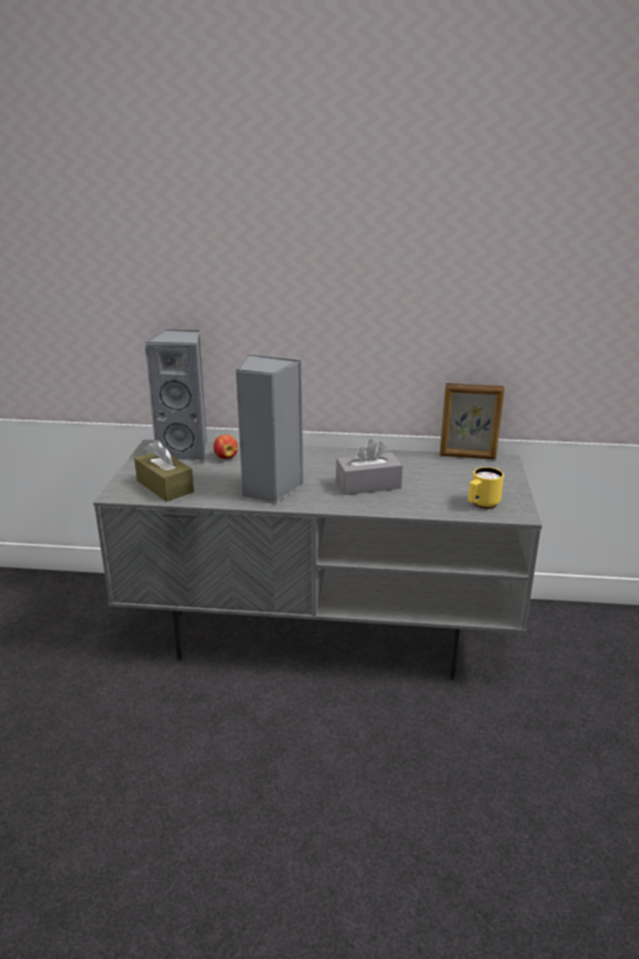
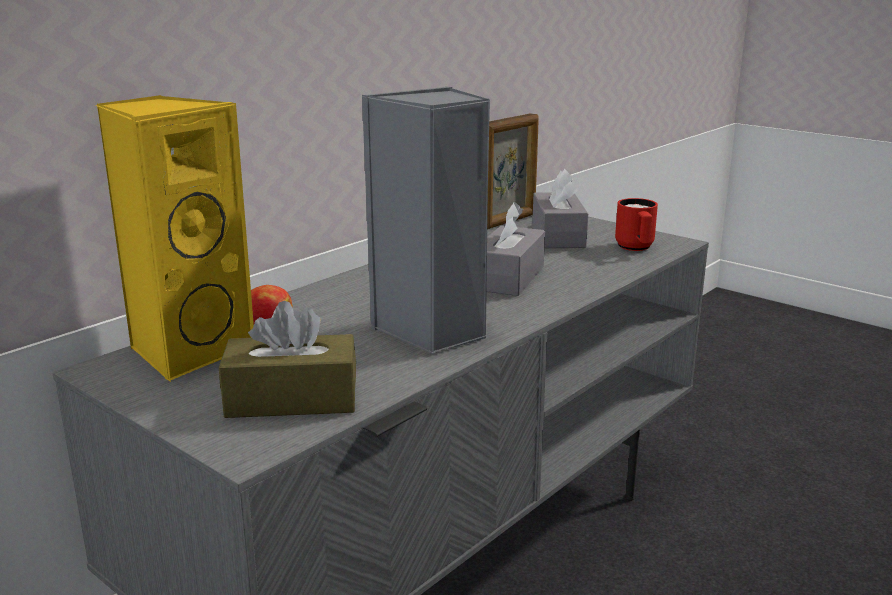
camera: 55 degrees left, 5 degrees down
(186, 452) = (188, 351): grey speaker -> yellow speaker
(465, 477) = (558, 236): none -> grey tissue box
(482, 505) = (636, 248): yellow mug -> red mug

